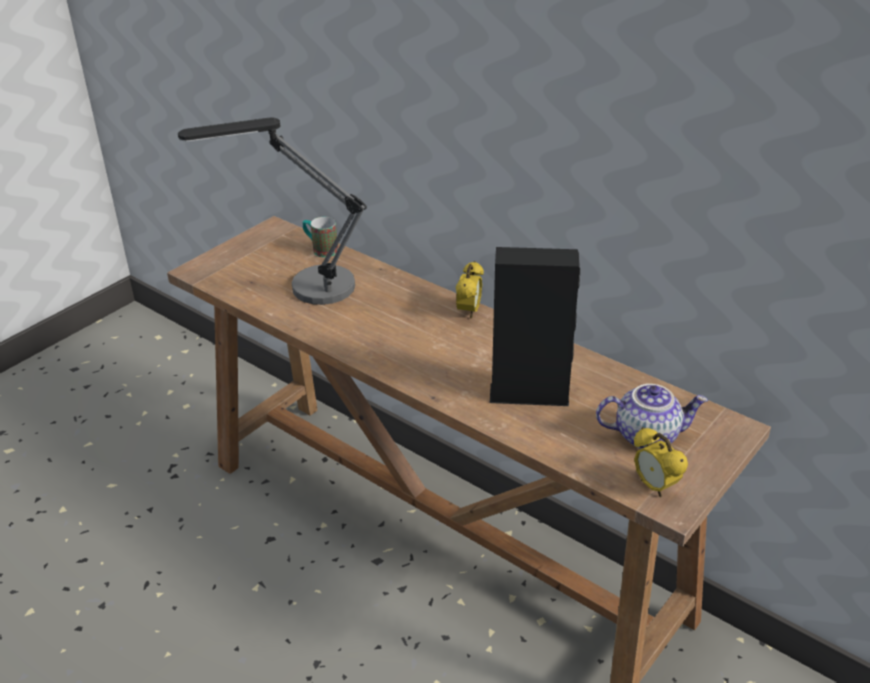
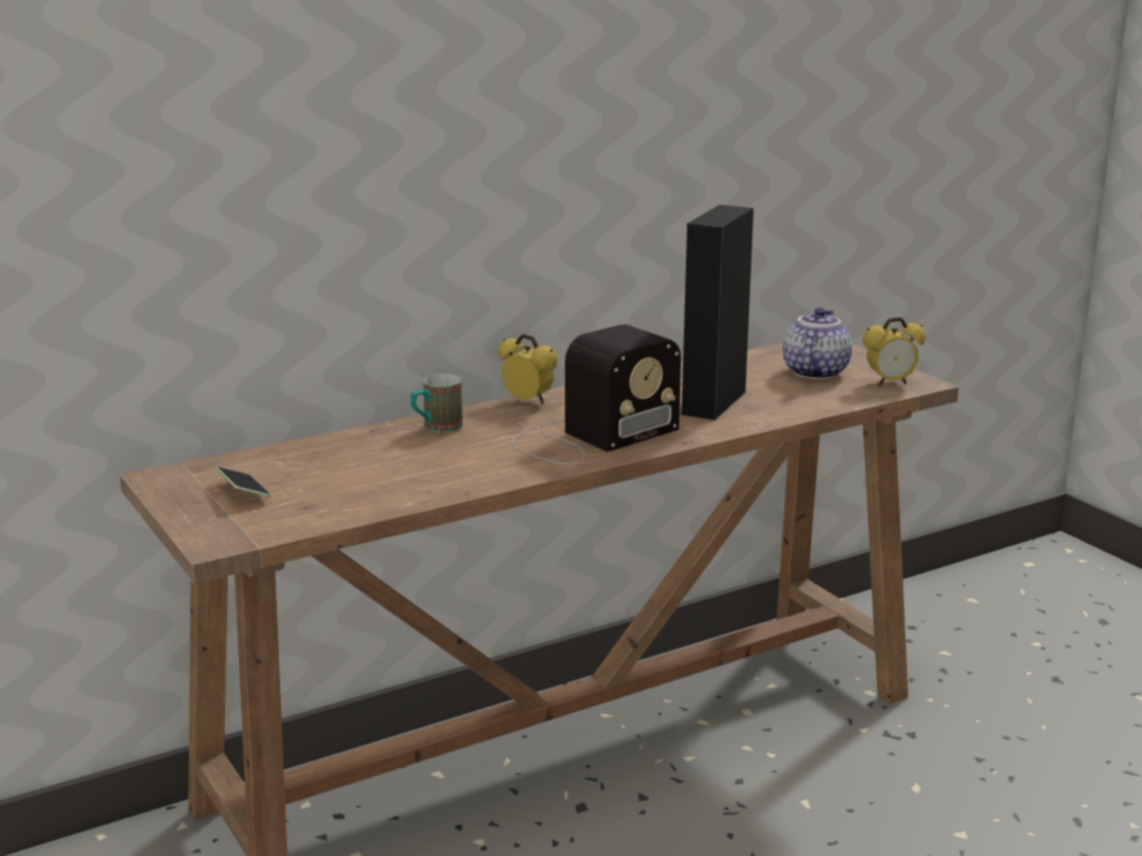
camera: 70 degrees left, 15 degrees down
(263, 257) = (243, 492): none -> phone
(303, 288) = (367, 477): table lamp -> none
(320, 249) = (273, 456): mug -> mug (436, 428)
(416, 353) = (589, 437): none -> radio

